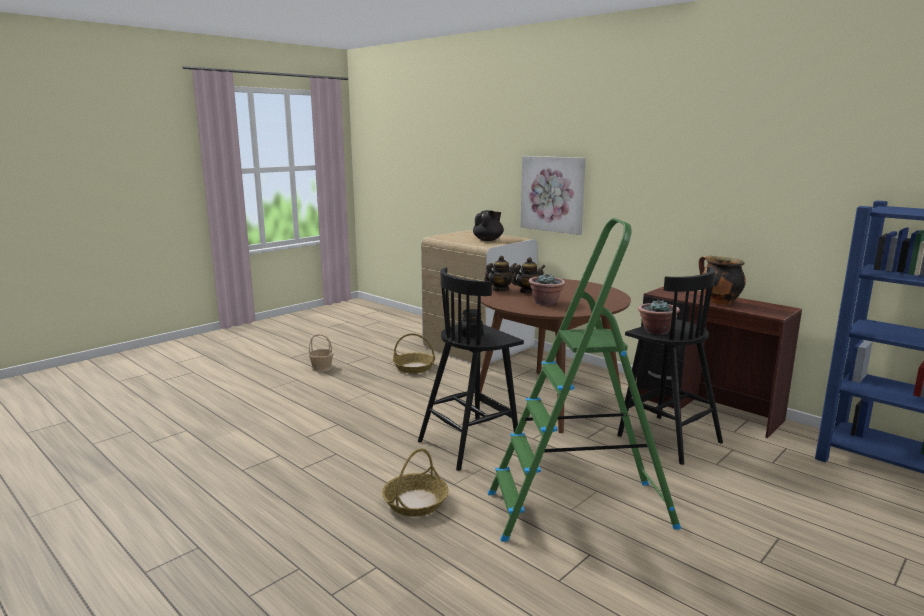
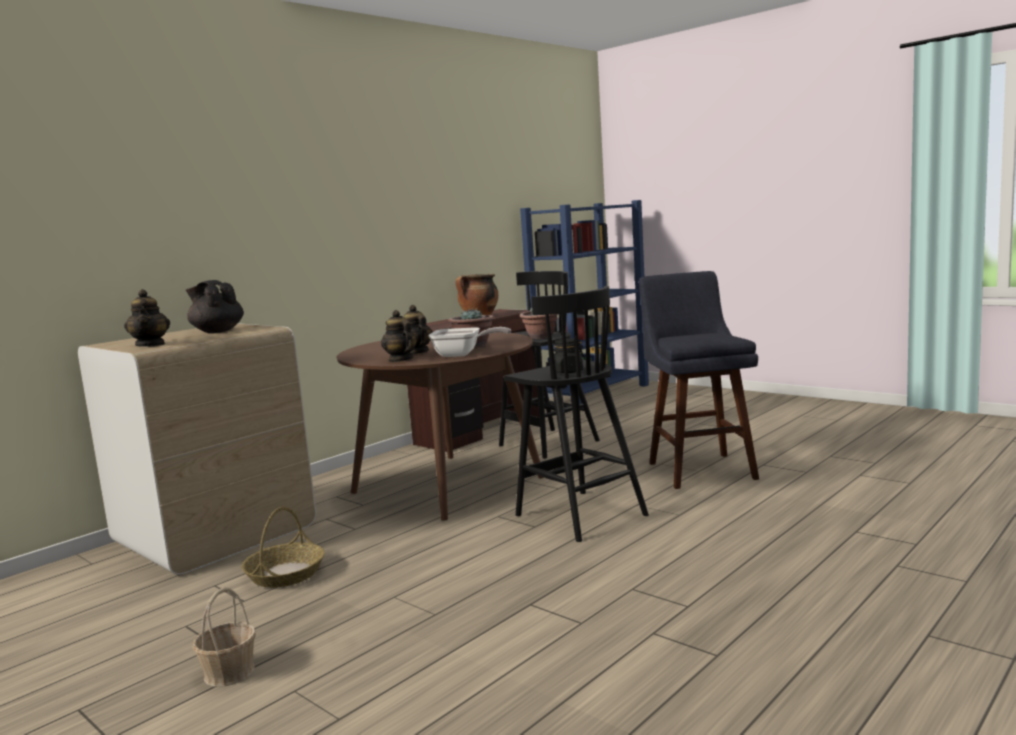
camera: 90 degrees left, 5 degrees down
(415, 502) = (729, 528): basket -> none
(449, 236) = (151, 345): none -> teapot
(505, 301) = (462, 354): none -> frying pan
(553, 194) = (234, 249): picture -> none
(578, 510) = (699, 468): green step ladder -> blue stool

